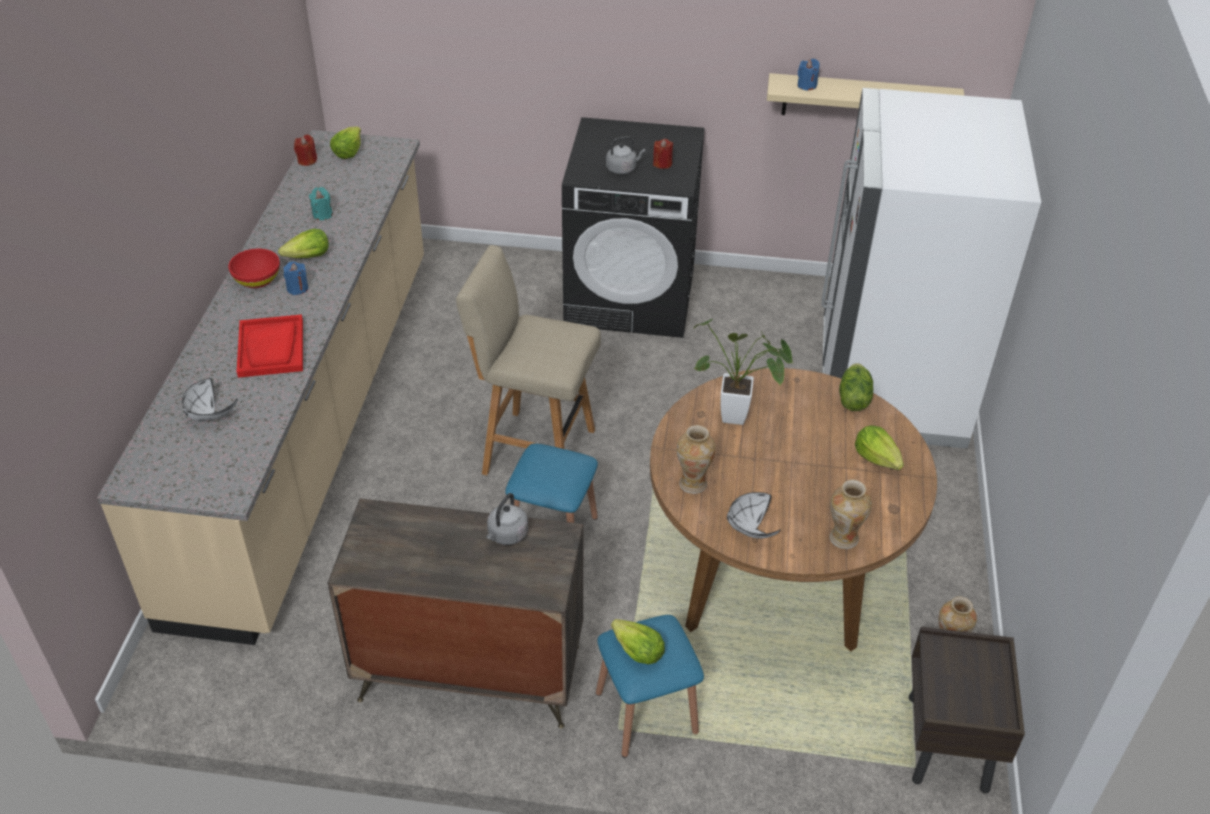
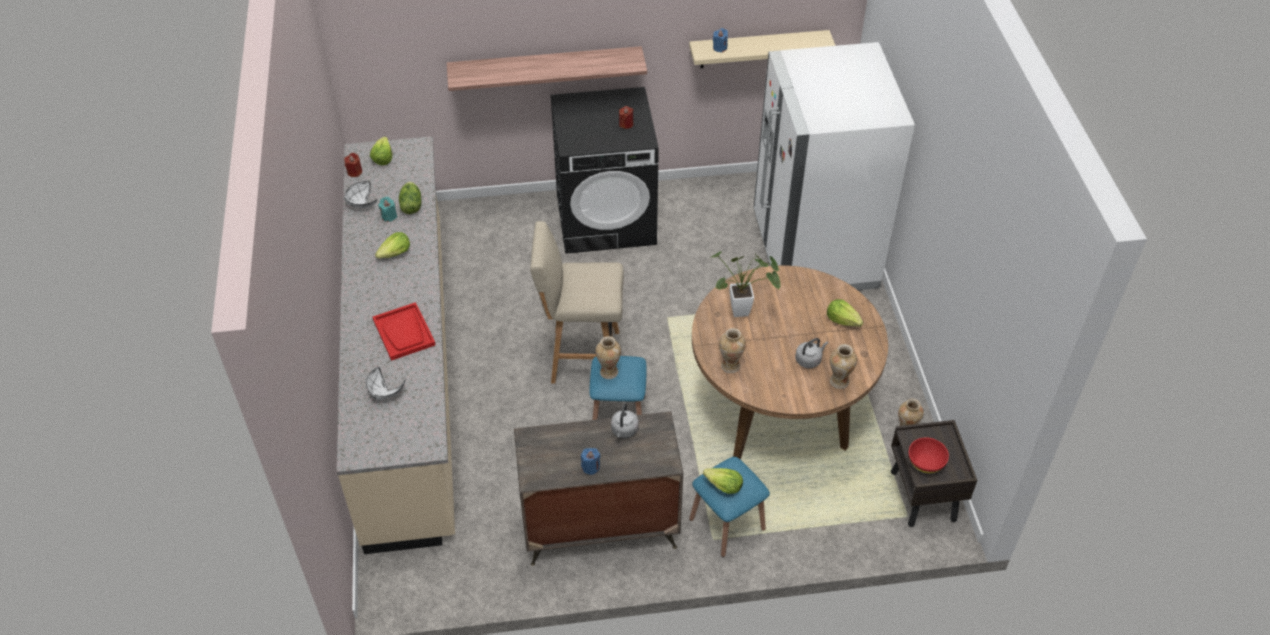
camera: 15 degrees left, 5 degrees up
(257, 280) = (366, 280): red bowl -> red bowl (926, 462)
(297, 288) = (400, 281): blue candle -> blue candle (590, 467)
(539, 465) = (608, 372): none -> vase
(578, 78) = (545, 67): none -> shelf
(623, 169) = (599, 134): grey kettle -> grey kettle (809, 360)
(750, 529) = (778, 389): white bowl -> white bowl (361, 204)
(853, 399) = (814, 280): lettuce -> lettuce (411, 206)

